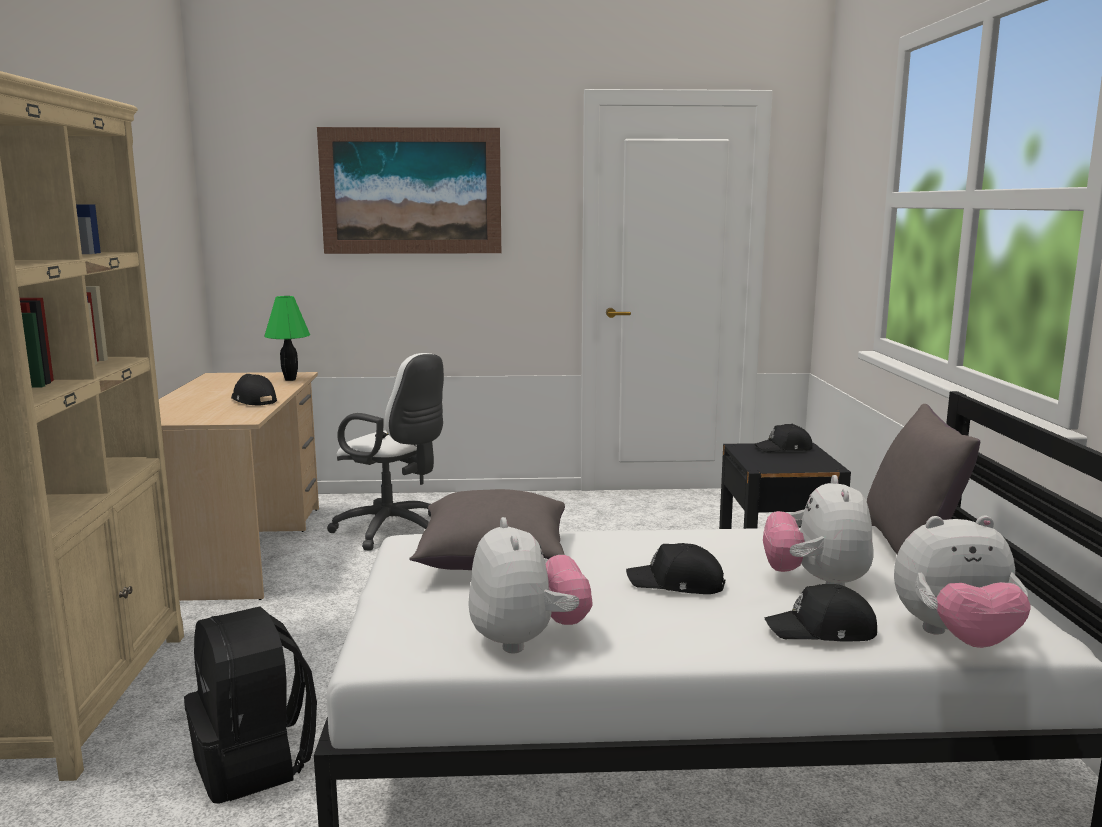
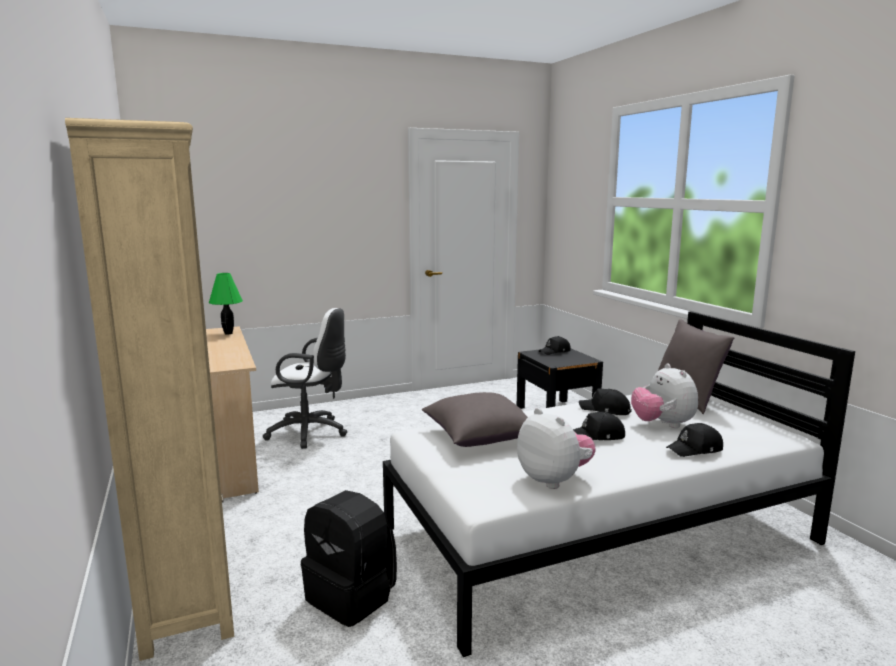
camera: 20 degrees left, 0 degrees up
(252, 401) = (224, 351): black cap -> black cap (605, 410)
(411, 191) = (295, 195): picture -> none
(955, 638) = (755, 443): plush toy -> none

